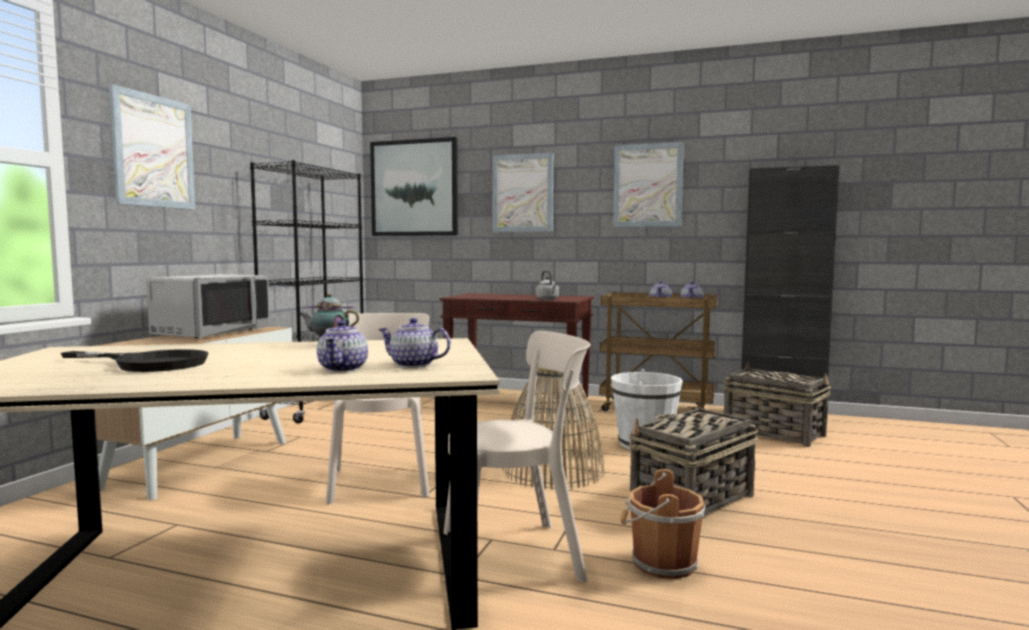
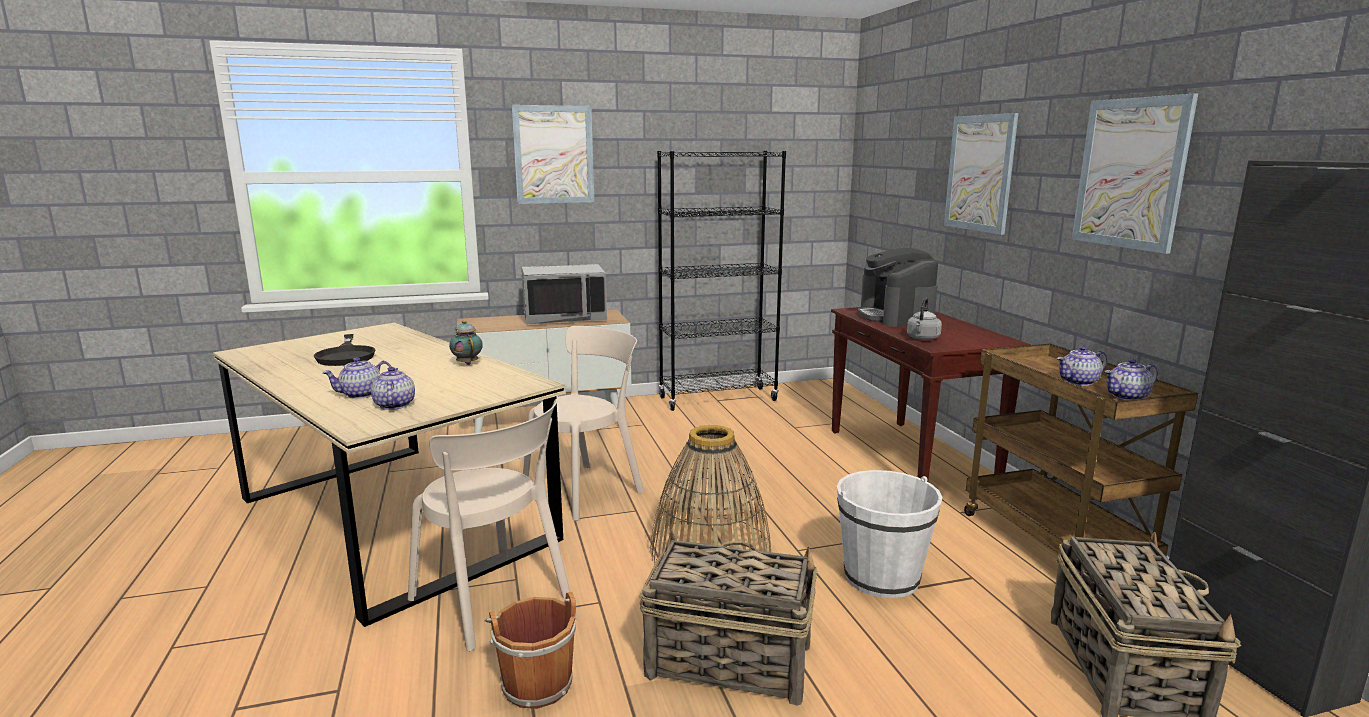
camera: 55 degrees right, 10 degrees up
(414, 188) = (887, 158): picture -> none
(491, 296) = (896, 317): none -> coffee machine

